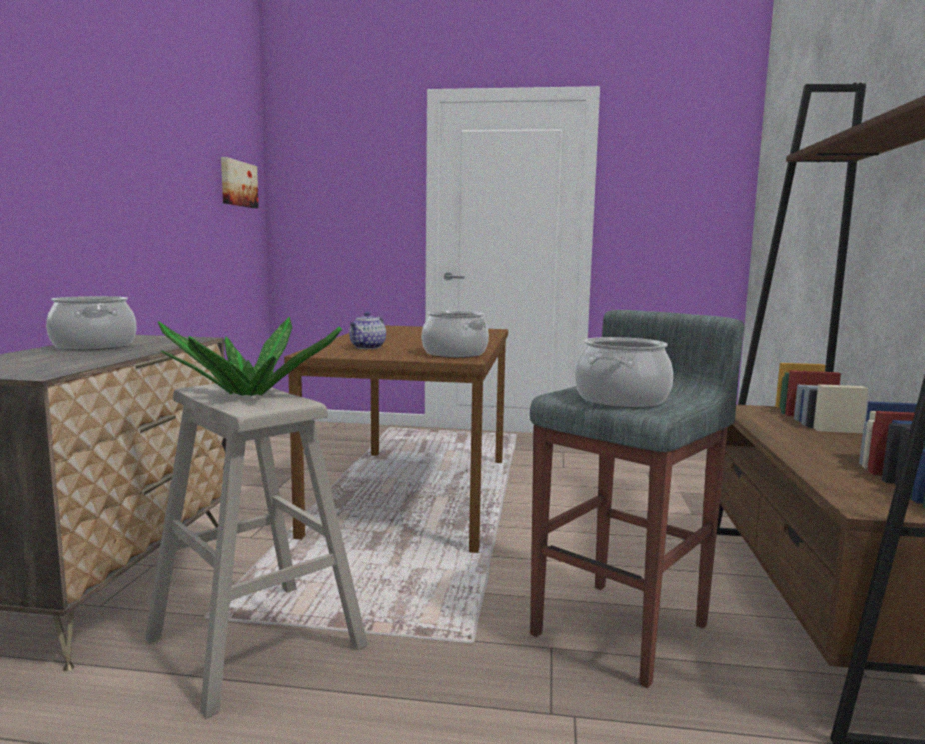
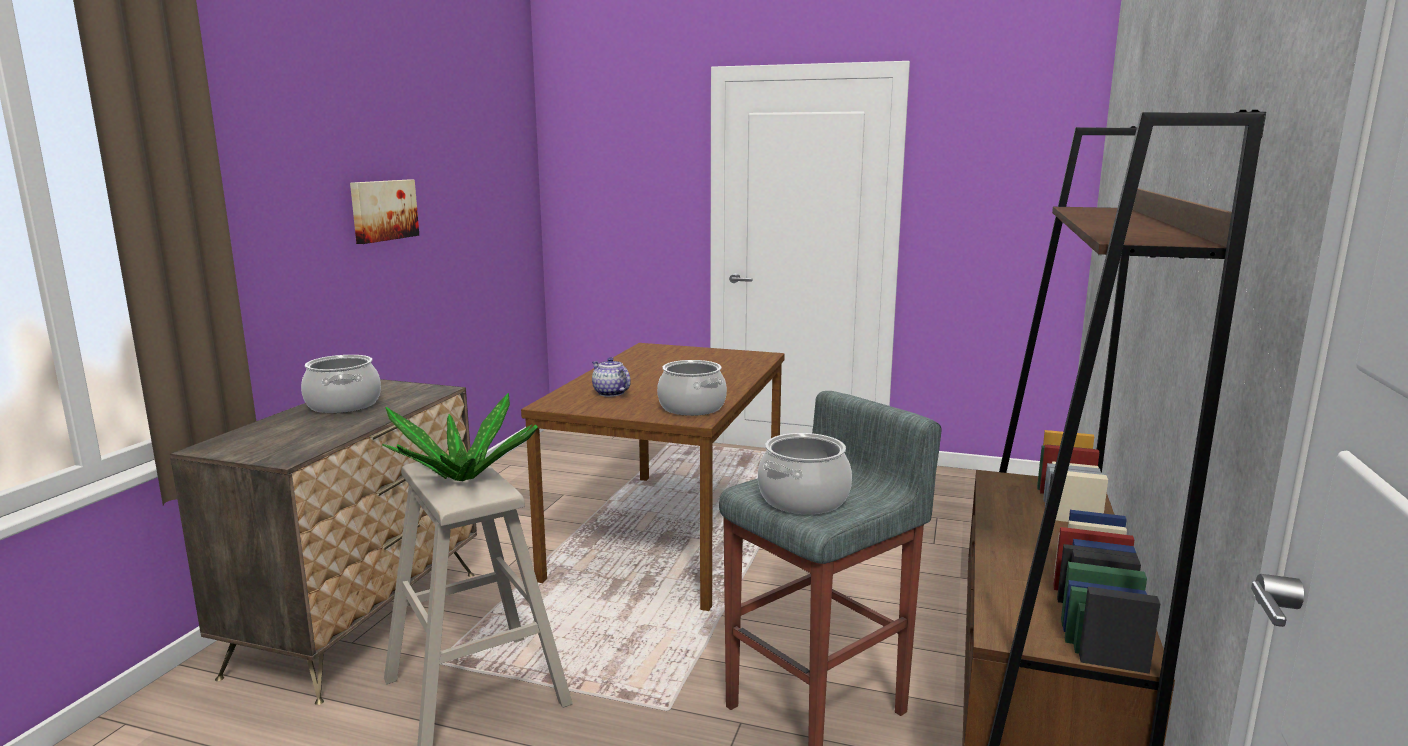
camera: 10 degrees right, 5 degrees up
(237, 184) = (505, 182): picture -> picture (383, 210)
(367, 347) = (610, 393): teapot -> teapot turned 105 degrees clockwise

